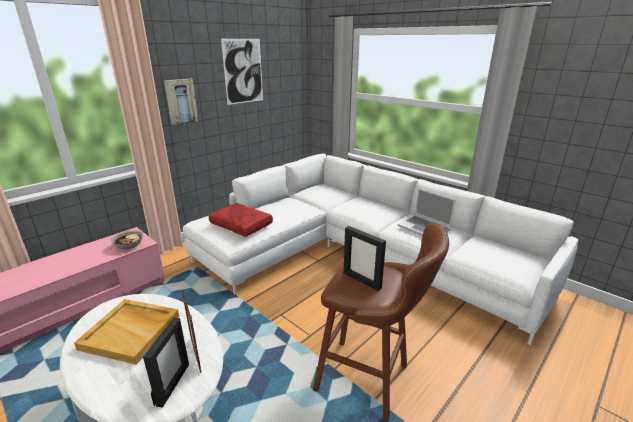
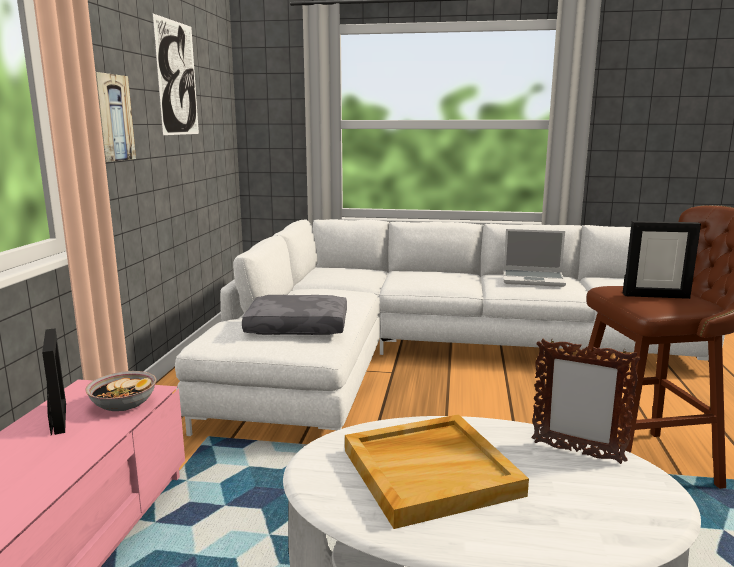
camera: 35 degrees left, 10 degrees down
(172, 384) = (618, 488): picture frame -> picture frame (58, 418)
(242, 225) = (298, 327): red pillow -> grey pillow

